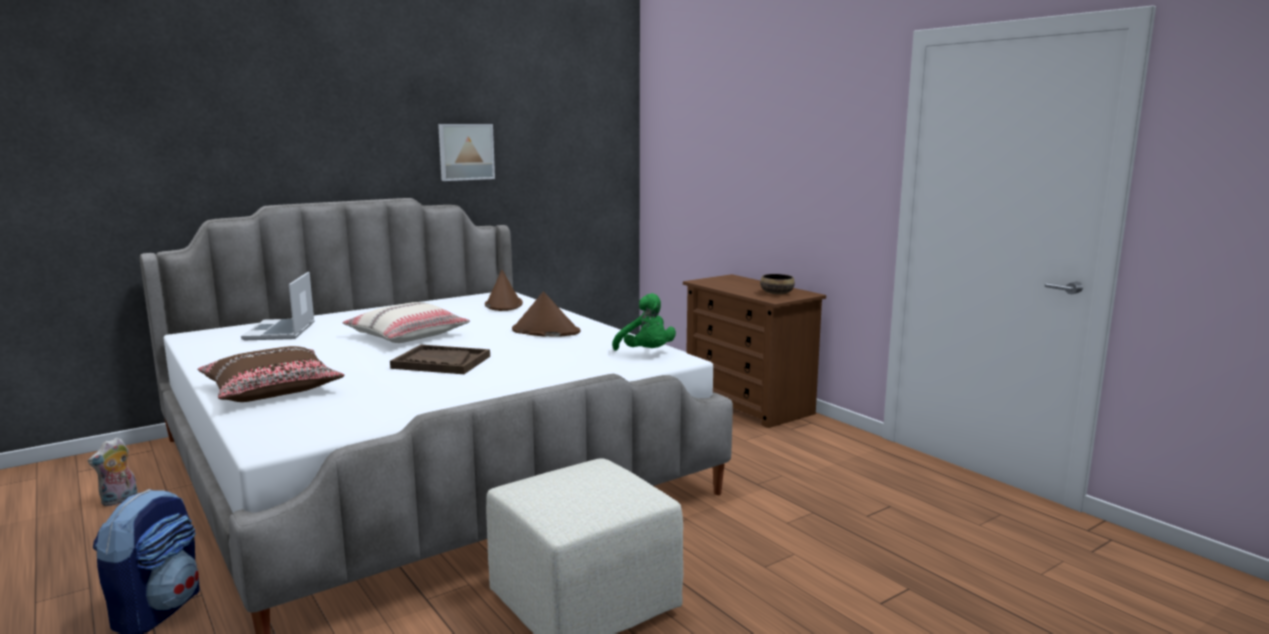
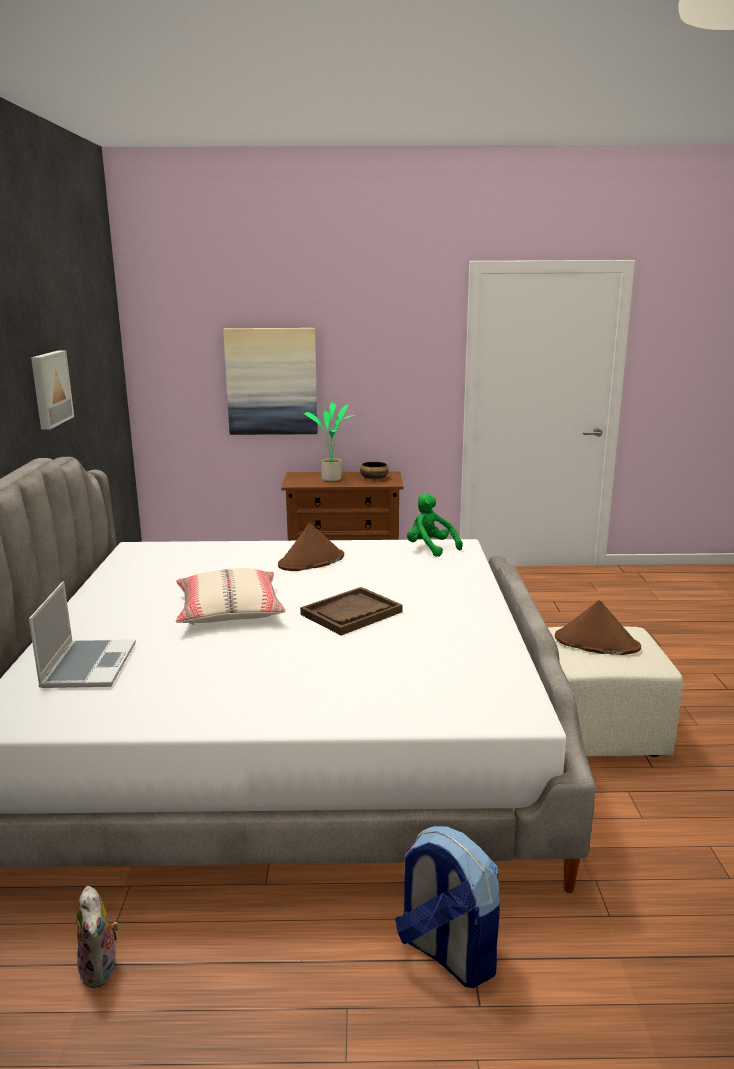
camera: 55 degrees left, 5 degrees up
(272, 389) = (338, 696): brown pillow -> none
(281, 331) = (88, 665): laptop -> laptop turned 120 degrees counterclockwise
(503, 305) = (181, 555): brown hat -> brown hat (596, 643)
(646, 353) = (430, 548): green plush toy -> green plush toy turned 135 degrees counterclockwise
(728, 175) = (272, 381): none -> picture
(742, 285) = (333, 479): none -> potted plant

